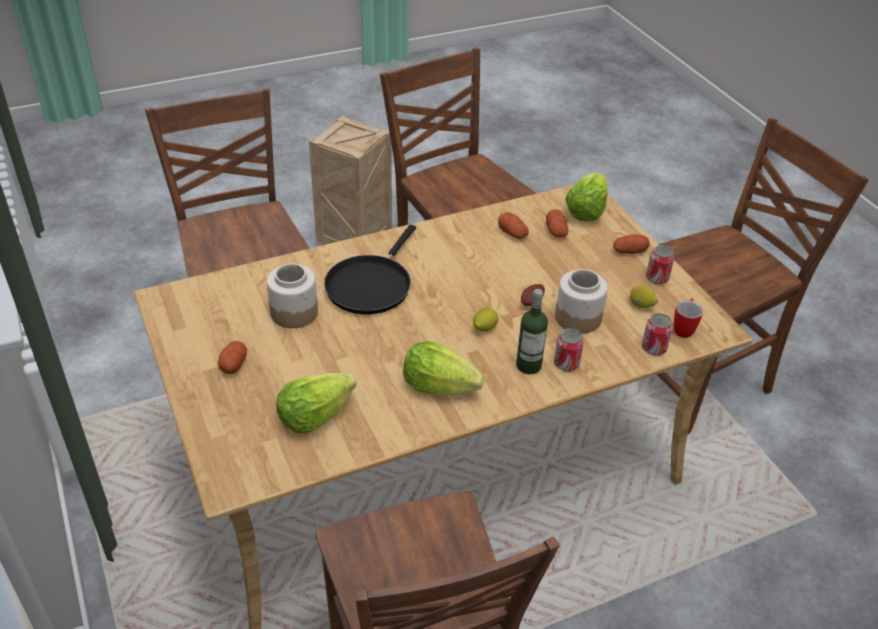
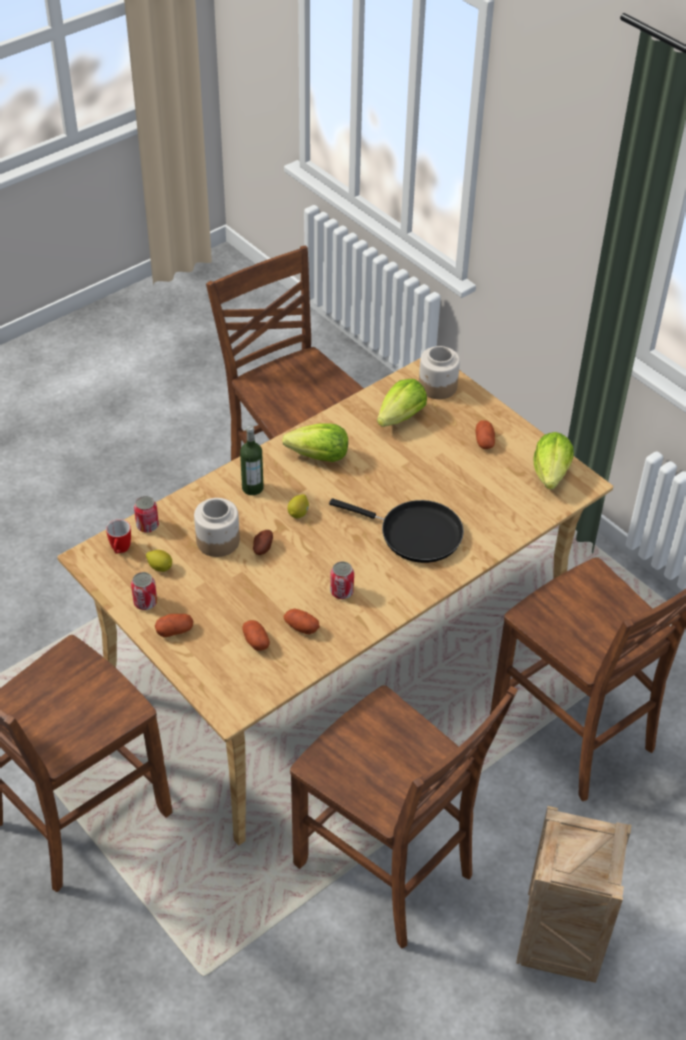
camera: 165 degrees right, 5 degrees up
(294, 312) = (466, 493): jar -> jar (437, 387)
(371, 285) = (415, 534): black frying pan -> black frying pan turned 105 degrees clockwise
(566, 364) = (221, 496): can -> can (341, 591)
(586, 211) = (227, 679): lettuce -> lettuce (551, 474)

